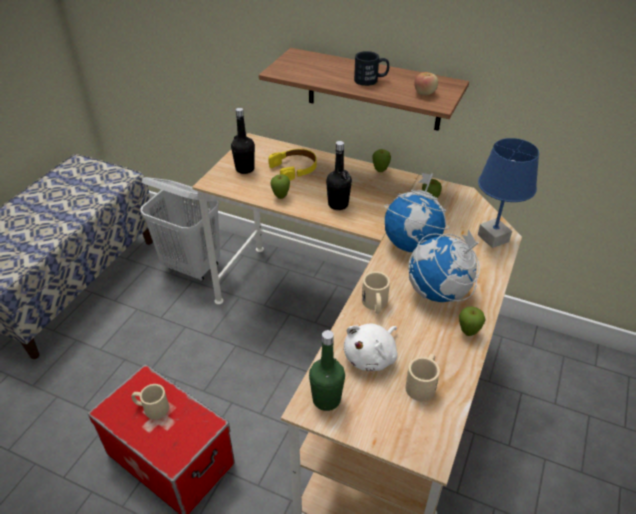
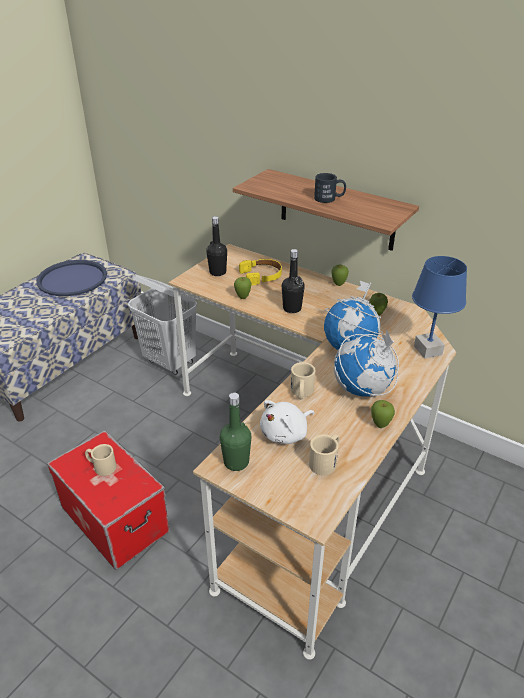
camera: 10 degrees right, 5 degrees down
(69, 188) = (72, 279): none -> blue tray
(424, 93) = (374, 212): apple -> none

